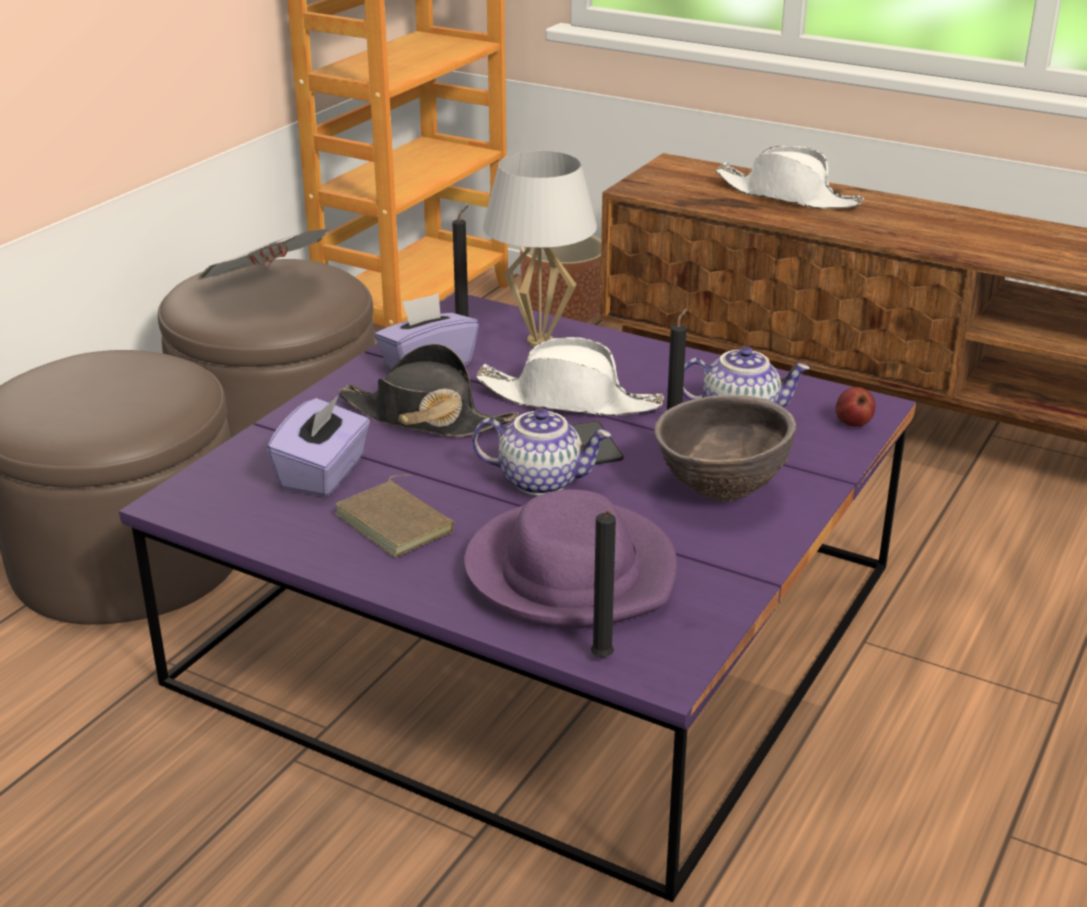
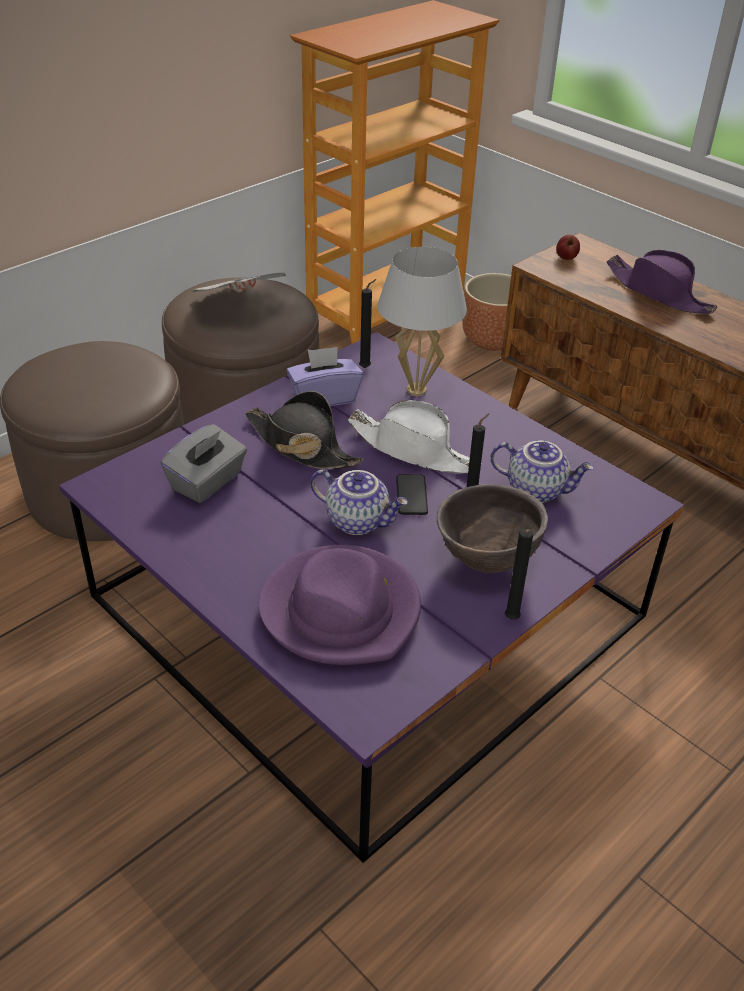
camera: 15 degrees right, 10 degrees up
(323, 474) = (207, 482): purple tissue box -> grey tissue box
(398, 523) = (239, 537): brown book -> none
(602, 660) = (326, 695): black candle -> black candle (511, 620)
(788, 196) = (659, 293): white hat -> purple hat
(853, 423) = (621, 516): apple -> apple (566, 258)

